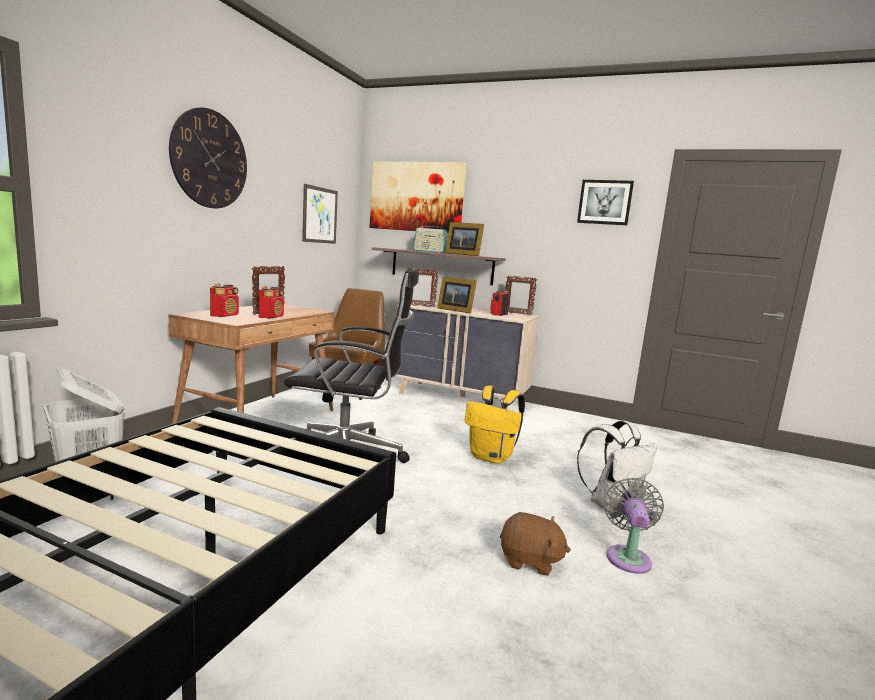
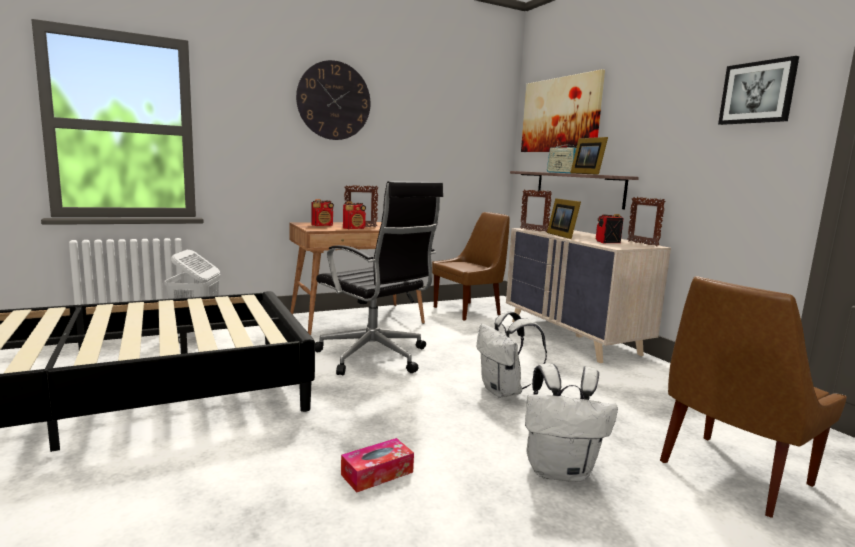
camera: 40 degrees right, 0 degrees up
(320, 215) = (459, 142): picture -> none
(492, 457) = (504, 391): yellow backpack -> white backpack
(530, 561) = (377, 473): brown plush toy -> tissue box
(627, 557) = (481, 513): grey fan -> none
(672, 473) = (731, 474): none -> brown chair

